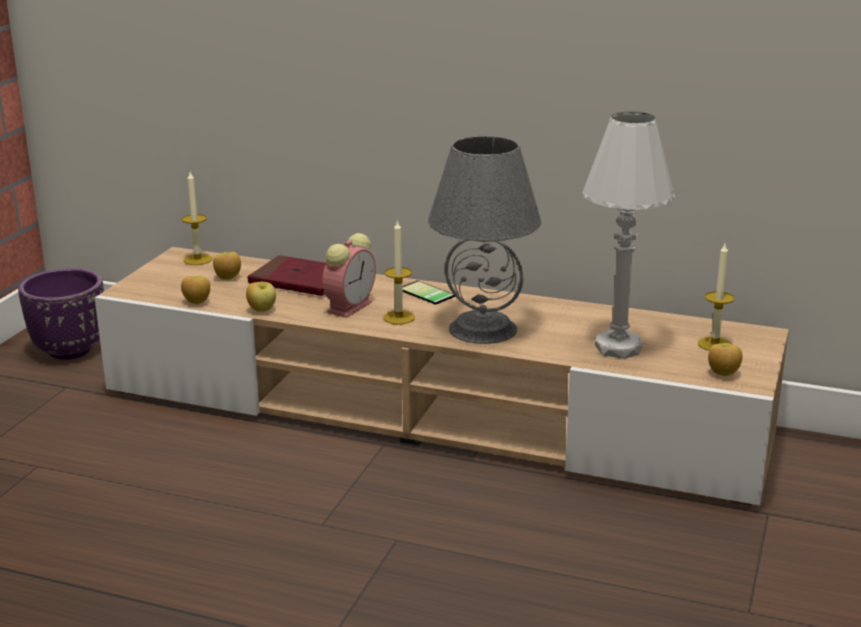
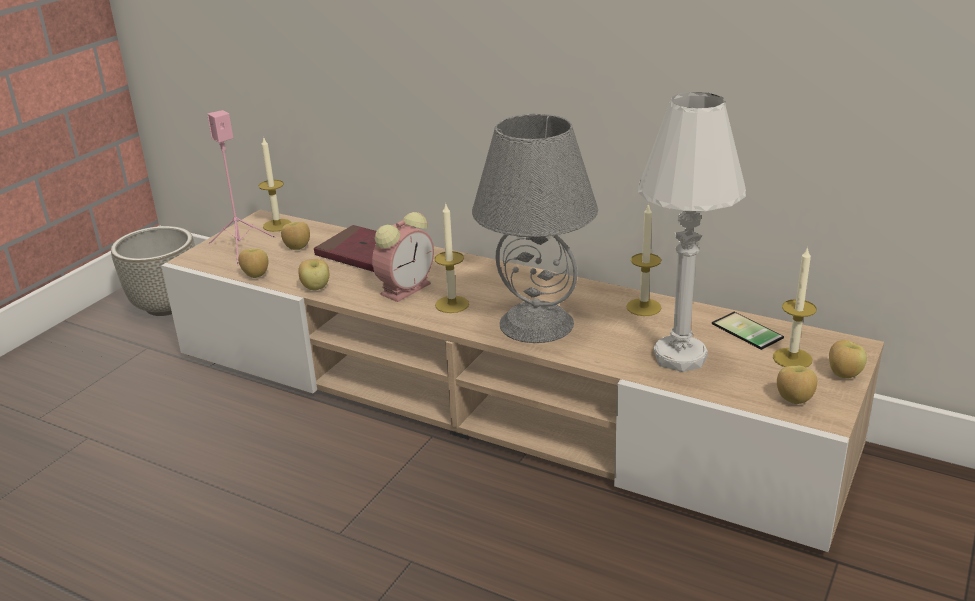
camera: 10 degrees right, 5 degrees up
(69, 351) = (165, 307): purple planter -> grey planter
(170, 280) = (241, 248): none -> pink speaker
(424, 294) = (488, 276): phone -> phone (744, 332)
(575, 312) = (643, 307): none -> candle
(760, 354) = (843, 375): none -> apple

